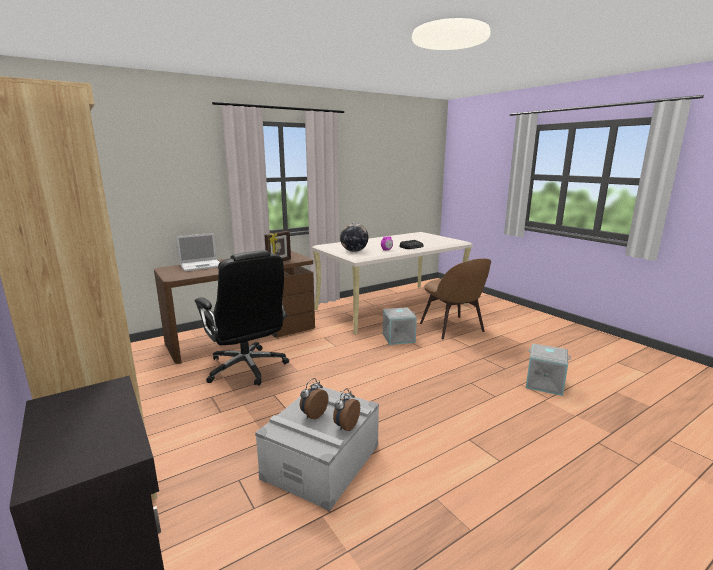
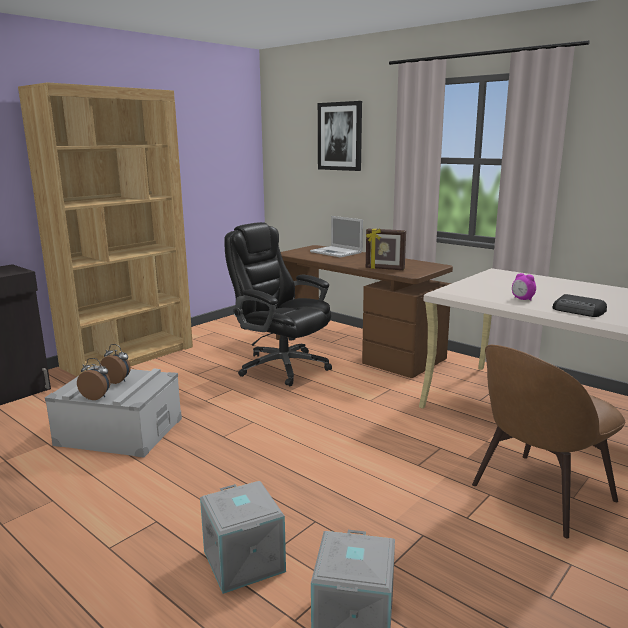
camera: 75 degrees right, 0 degrees up
(152, 163) = (340, 136): none -> picture
(247, 368) = (282, 366): black office chair -> black office chair turned 90 degrees clockwise
(354, 251) = (481, 285): globe -> none
(398, 338) = (438, 442): grey storage box -> grey storage box (245, 561)

